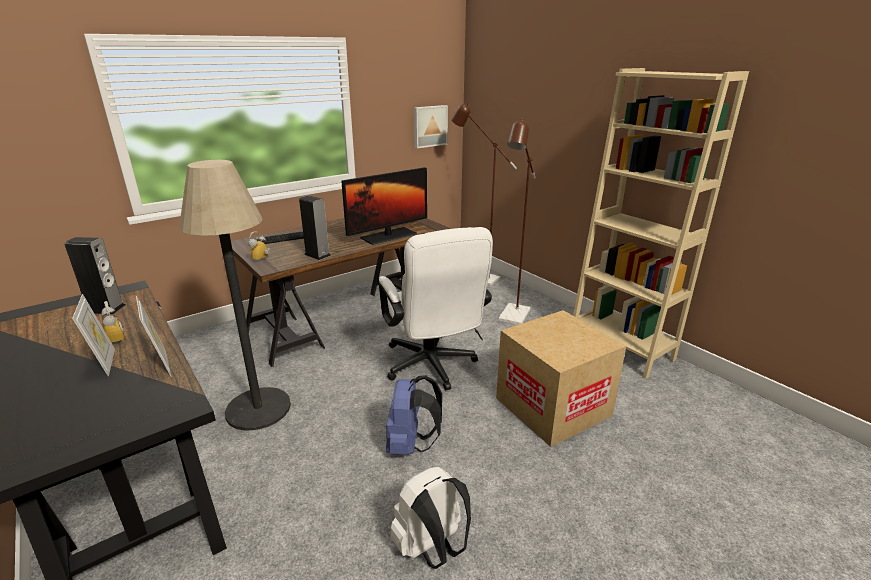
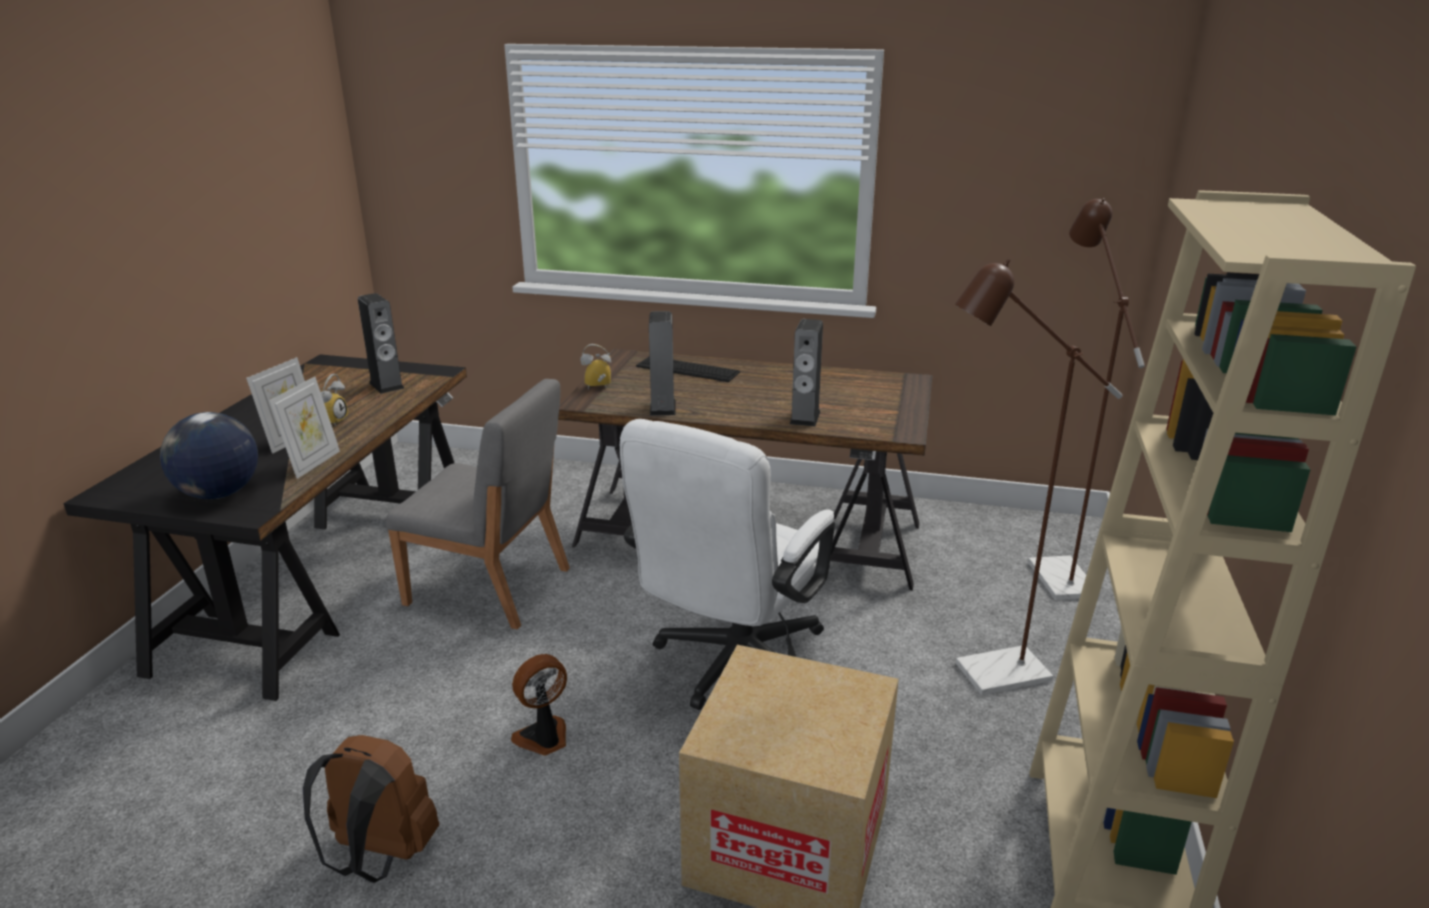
camera: 50 degrees right, 0 degrees up
(124, 415) = (219, 494): none -> globe
(258, 409) = (490, 587): floor lamp -> grey chair
(388, 236) = (805, 417): monitor -> speaker
(411, 445) = (544, 738): blue backpack -> fan
(429, 126) = (1058, 232): picture -> none
(431, 548) = (379, 857): white backpack -> brown backpack

